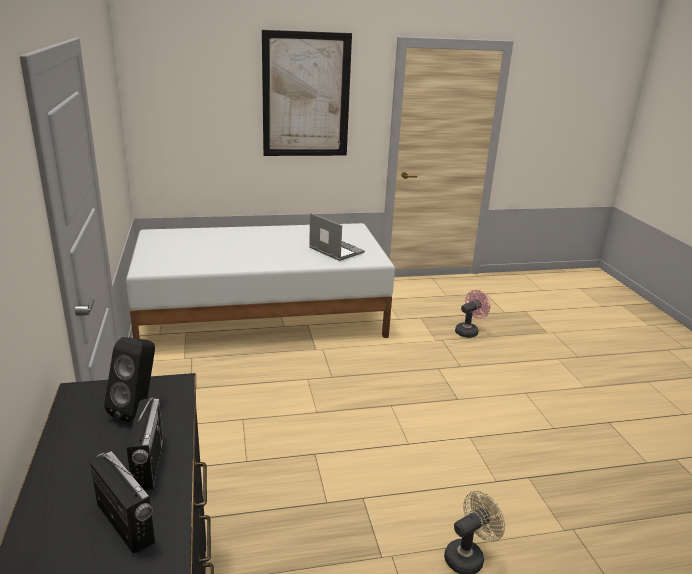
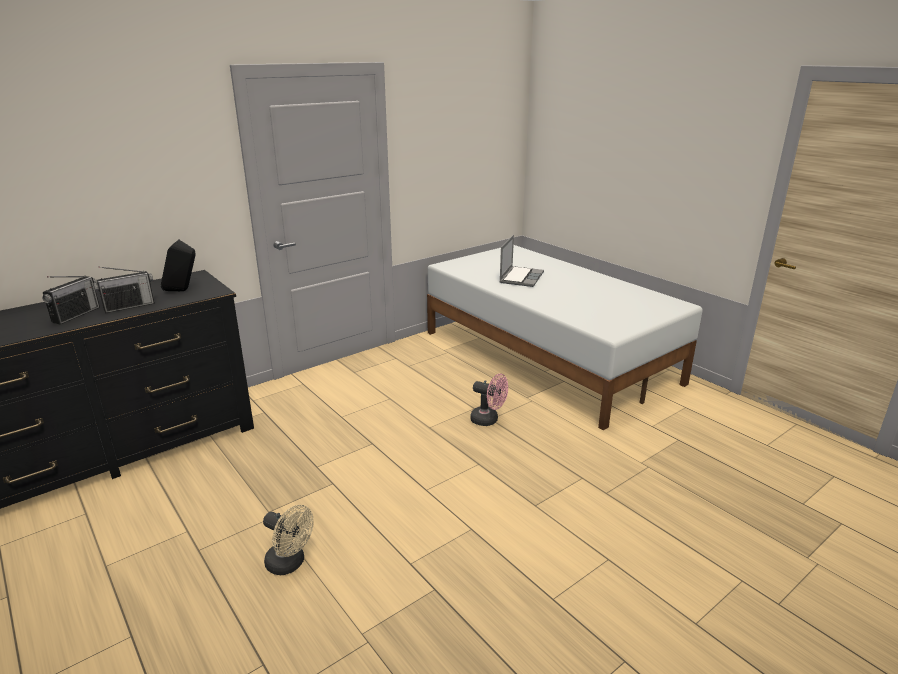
camera: 65 degrees right, 0 degrees up
(306, 95) = (675, 137): picture -> none
(335, 250) = (598, 310): laptop -> laptop (521, 277)
(469, 331) = (699, 482): pink fan -> pink fan (488, 420)

